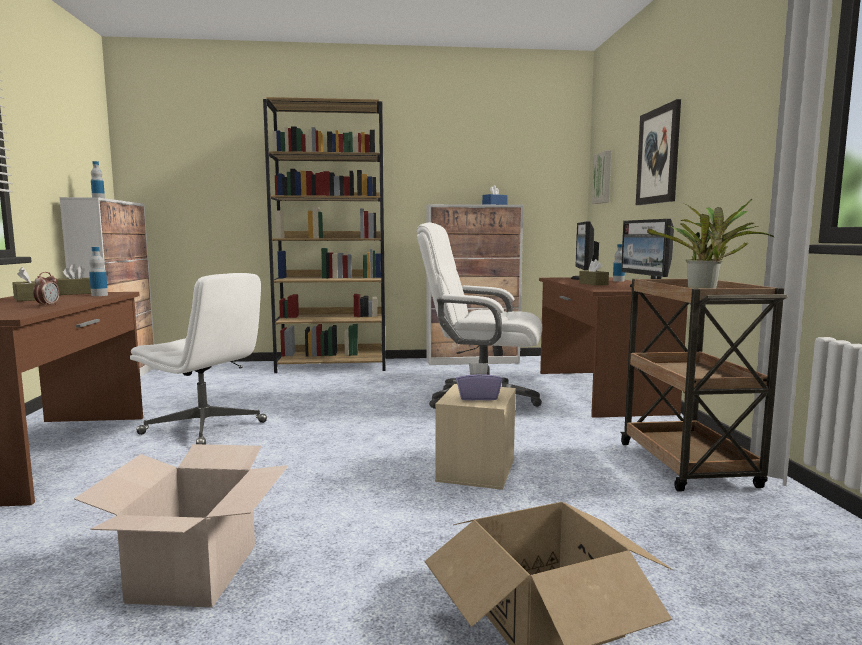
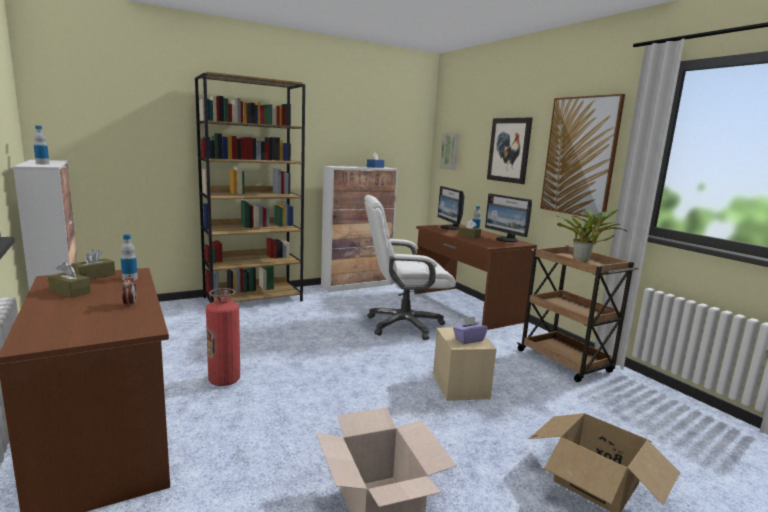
camera: 25 degrees left, 5 degrees up
(205, 428) = (224, 380): white office chair -> fire extinguisher
(734, 138) = (580, 156): none -> picture

